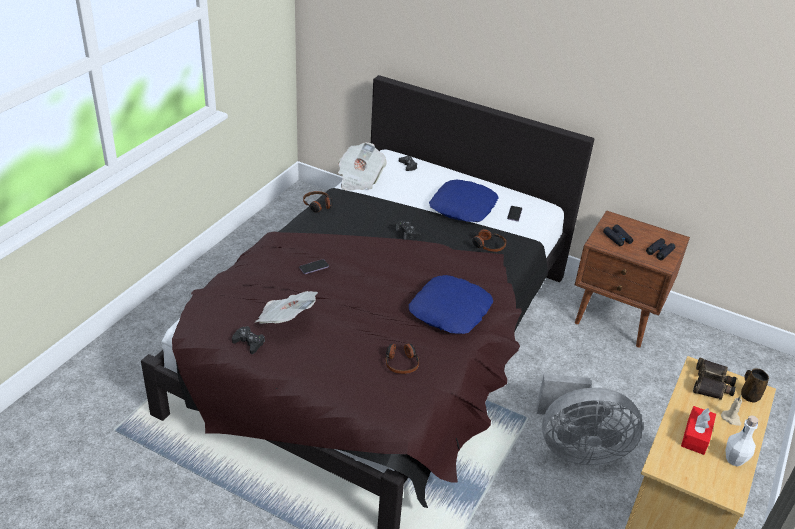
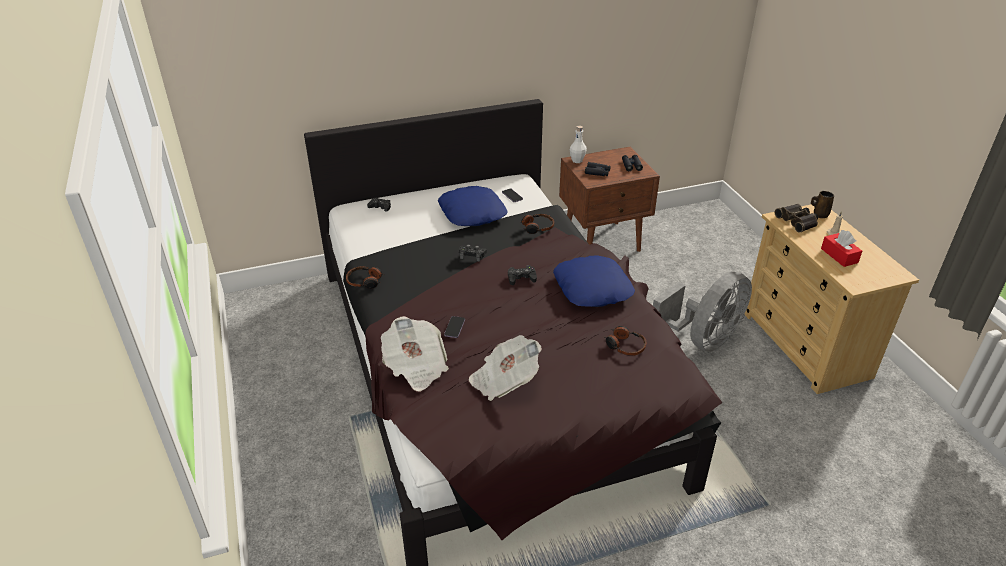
camera: 45 degrees left, 0 degrees up
(249, 343) = (507, 420): black game controller -> black game controller (521, 278)
(359, 179) = (361, 240): newspaper -> newspaper (416, 367)
(734, 459) = (871, 254): white bottle -> white bottle (577, 160)

